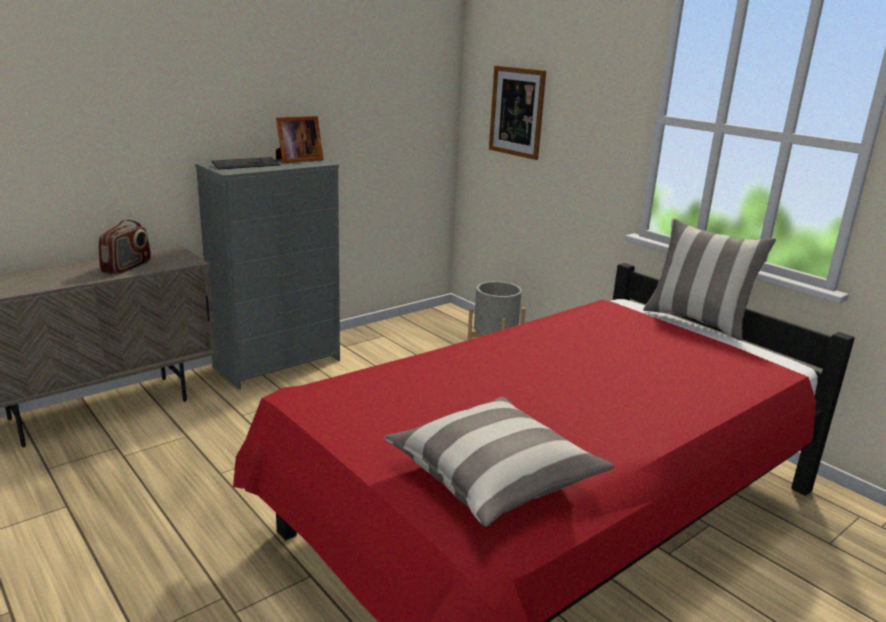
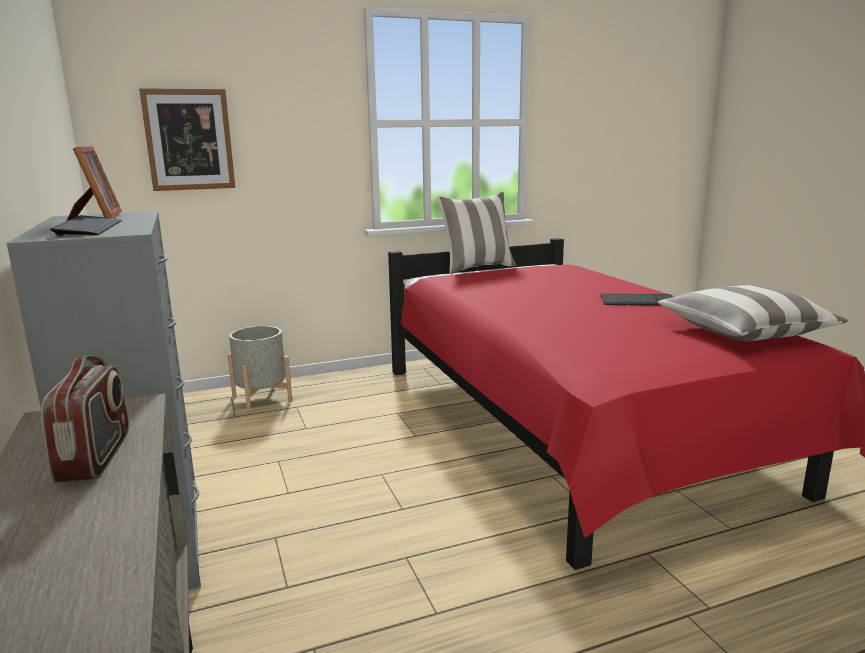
camera: 70 degrees left, 5 degrees down
(127, 267) = (96, 456): radio -> radio turned 45 degrees clockwise
(593, 412) = (637, 301): none -> keyboard

